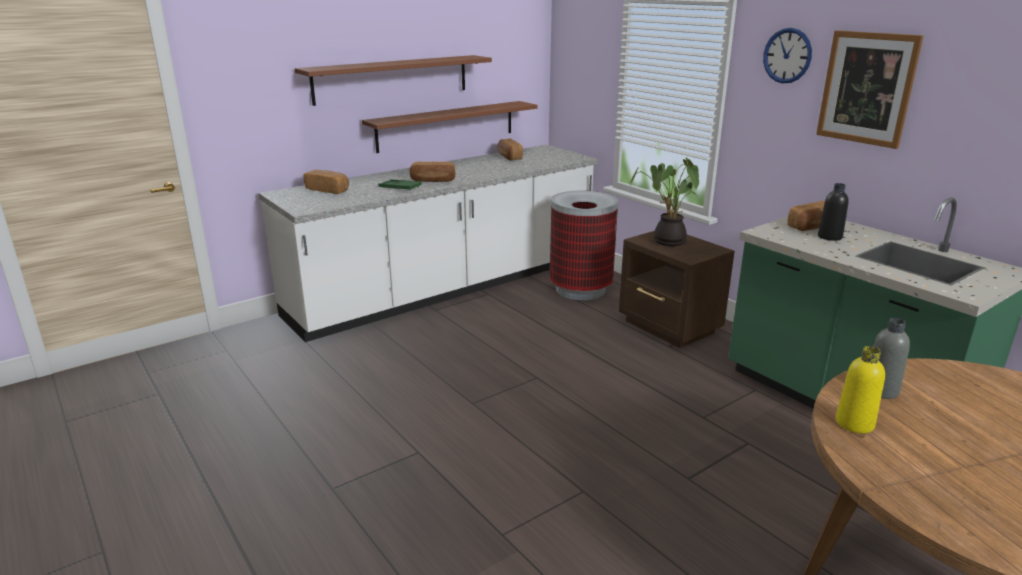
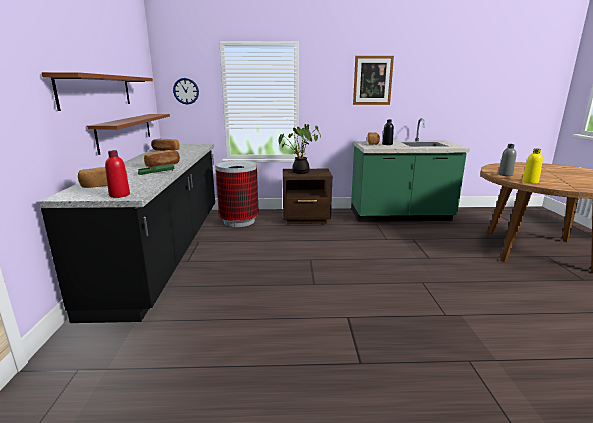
camera: 55 degrees left, 5 degrees down
(300, 206) = (119, 195): none -> red bottle
(447, 288) = (167, 249): white counter -> black counter
(787, 55) = (332, 69): wall clock -> wall clock (186, 91)

